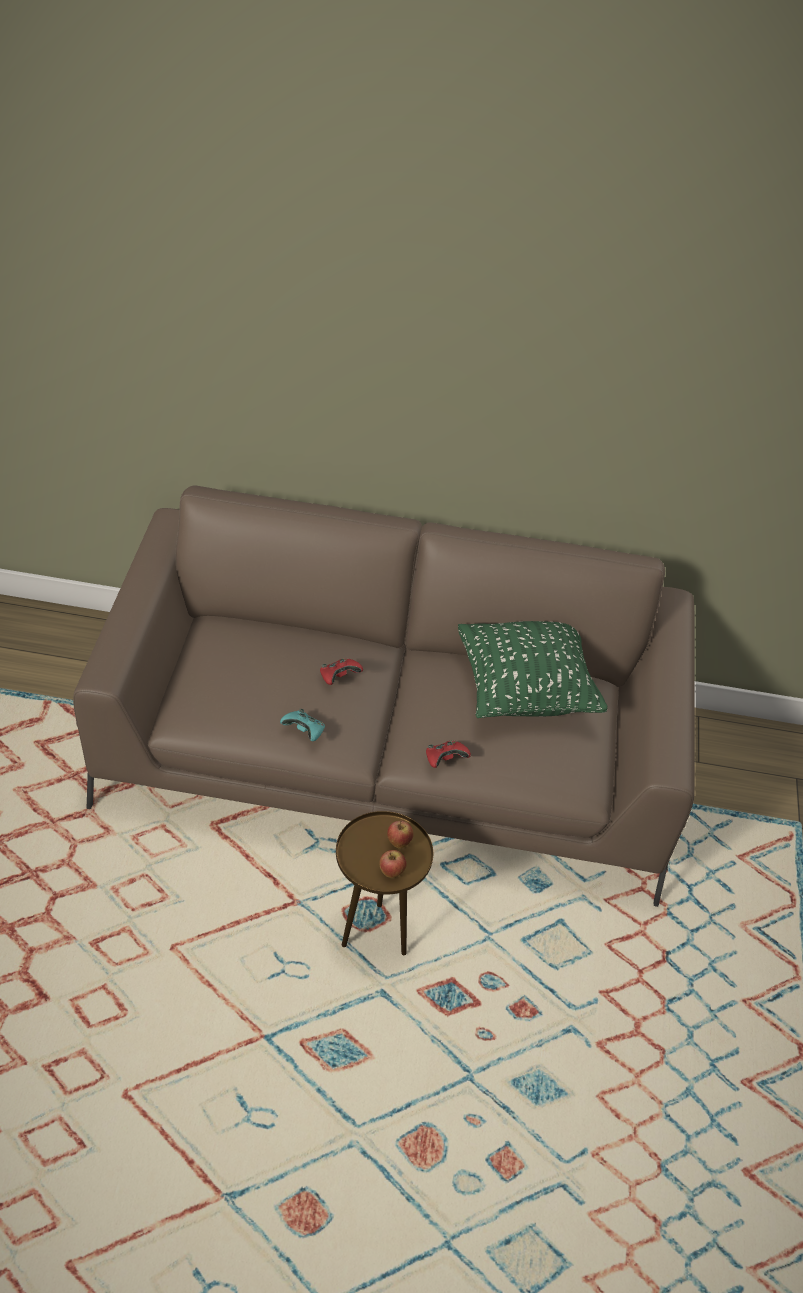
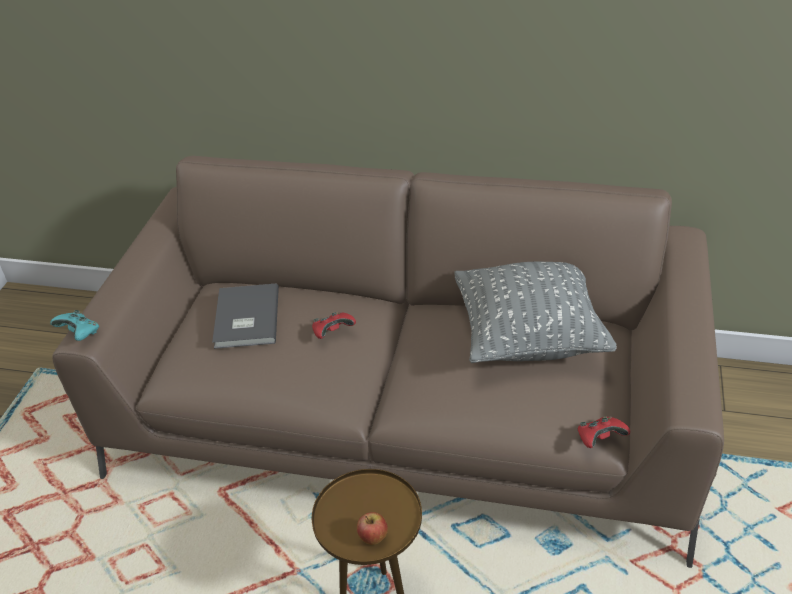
camera: 10 degrees right, 5 degrees down
(250, 659) = (245, 319): none -> grey book
(304, 732) = (291, 388): turquoise game controller -> turquoise game controller (80, 334)
(399, 843) = (384, 504): apple -> none
(445, 760) = (439, 411): red game controller -> red game controller (599, 439)
(525, 691) = (529, 337): green pillow -> grey pillow

